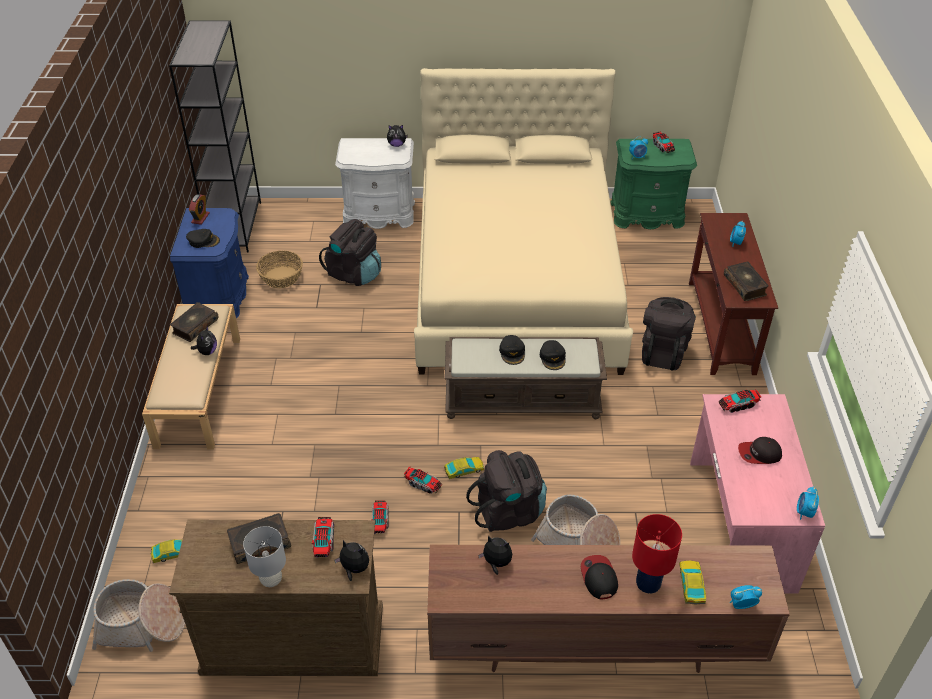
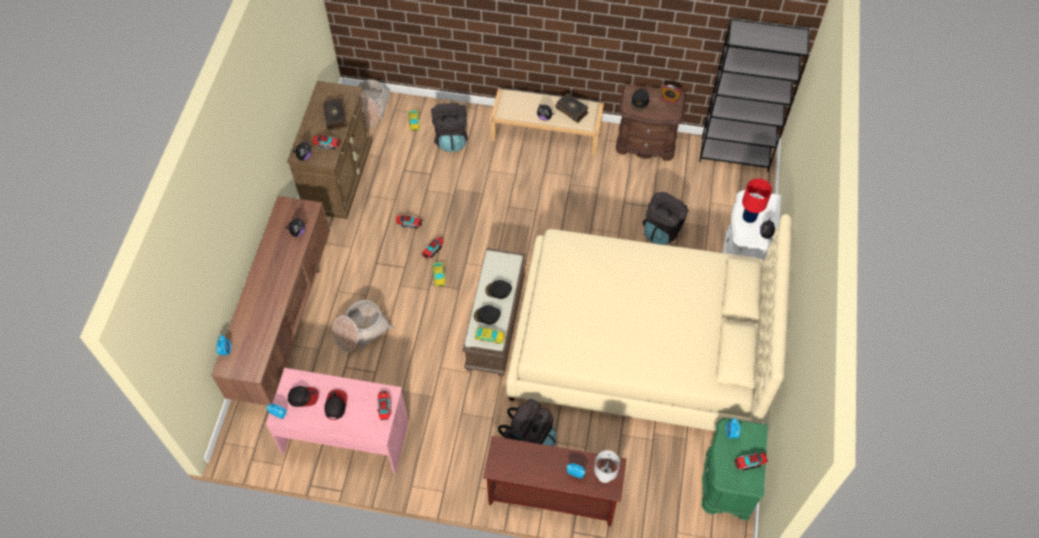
camera: 100 degrees right, 15 degrees up
(220, 296) = (646, 144): blue nightstand -> brown nightstand
(271, 581) = (309, 121): grey table lamp -> grey table lamp (603, 476)
(281, 277) = (664, 182): basket -> none
(509, 512) = (396, 296): black backpack -> black backpack (451, 138)
(598, 578) = (270, 281): cap -> cap (303, 397)
(647, 584) = (257, 305): red table lamp -> red table lamp (749, 218)
(691, 584) = (248, 328): toy car -> toy car (489, 337)
(745, 285) = (515, 460): book -> none

